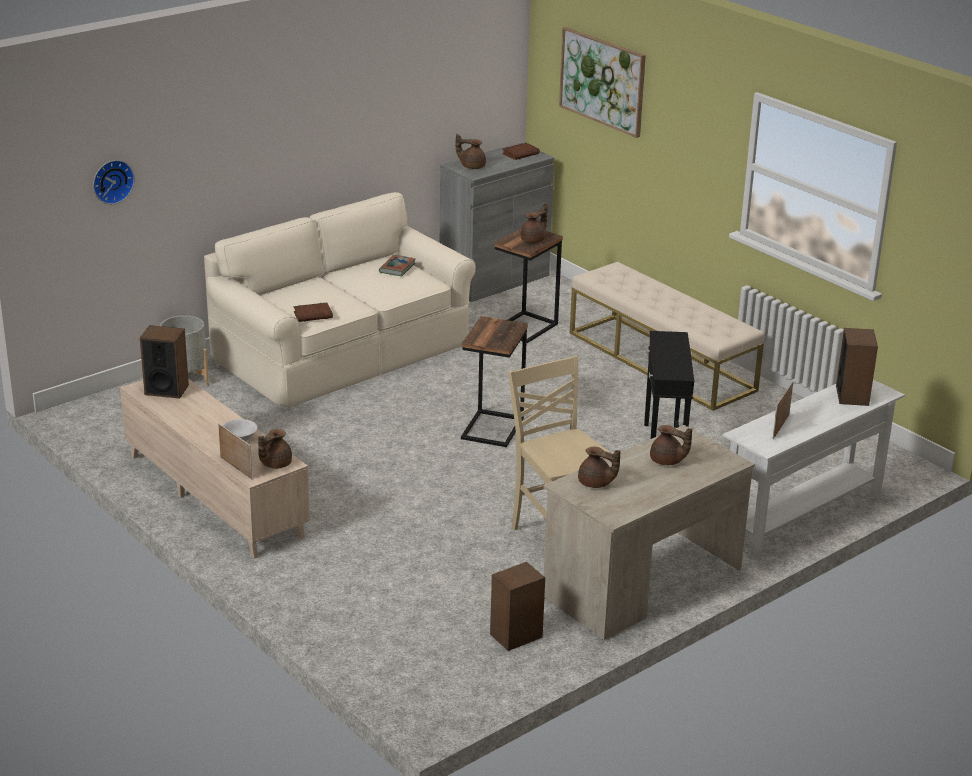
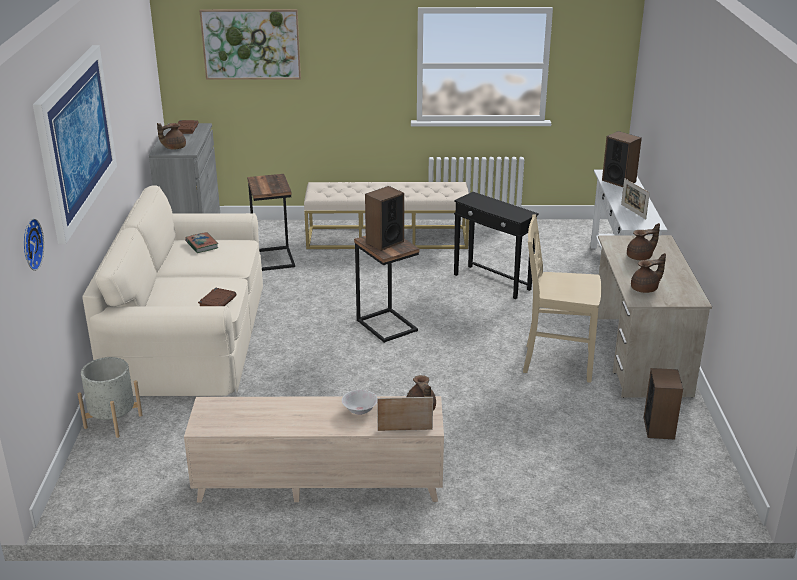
camera: 50 degrees left, 0 degrees up
(166, 389) = (225, 414): speaker -> speaker (384, 242)
(251, 112) = (76, 139): none -> picture
(534, 240) = (273, 182): brown teapot -> none

